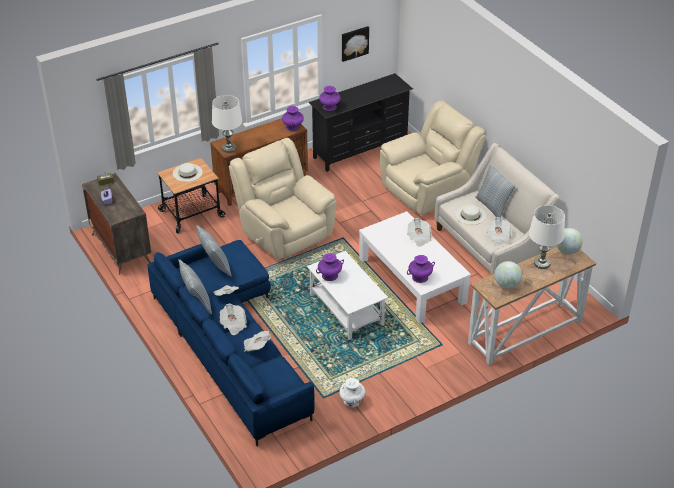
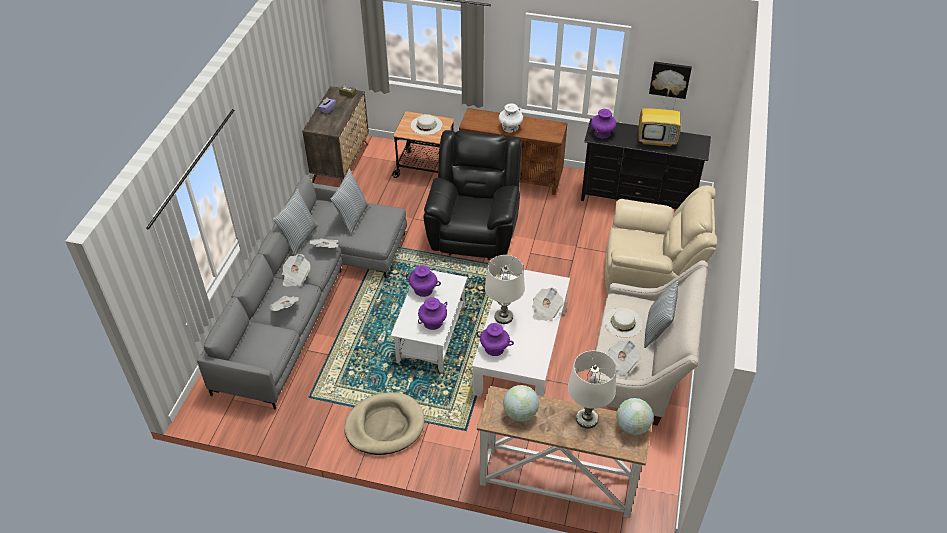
camera: 45 degrees right, 5 degrees up
(229, 148) = (474, 121): white table lamp -> white table lamp (503, 317)
(231, 344) = (308, 296): blue sofa -> grey sofa
(284, 232) = (474, 230): beige armchair -> black armchair
(293, 127) = (552, 134): purple vase -> purple vase (433, 322)
(351, 400) = (326, 418): white vase -> white vase (510, 127)
(368, 92) = (657, 140): none -> television
(393, 377) = (385, 426): none -> beige dog bed

